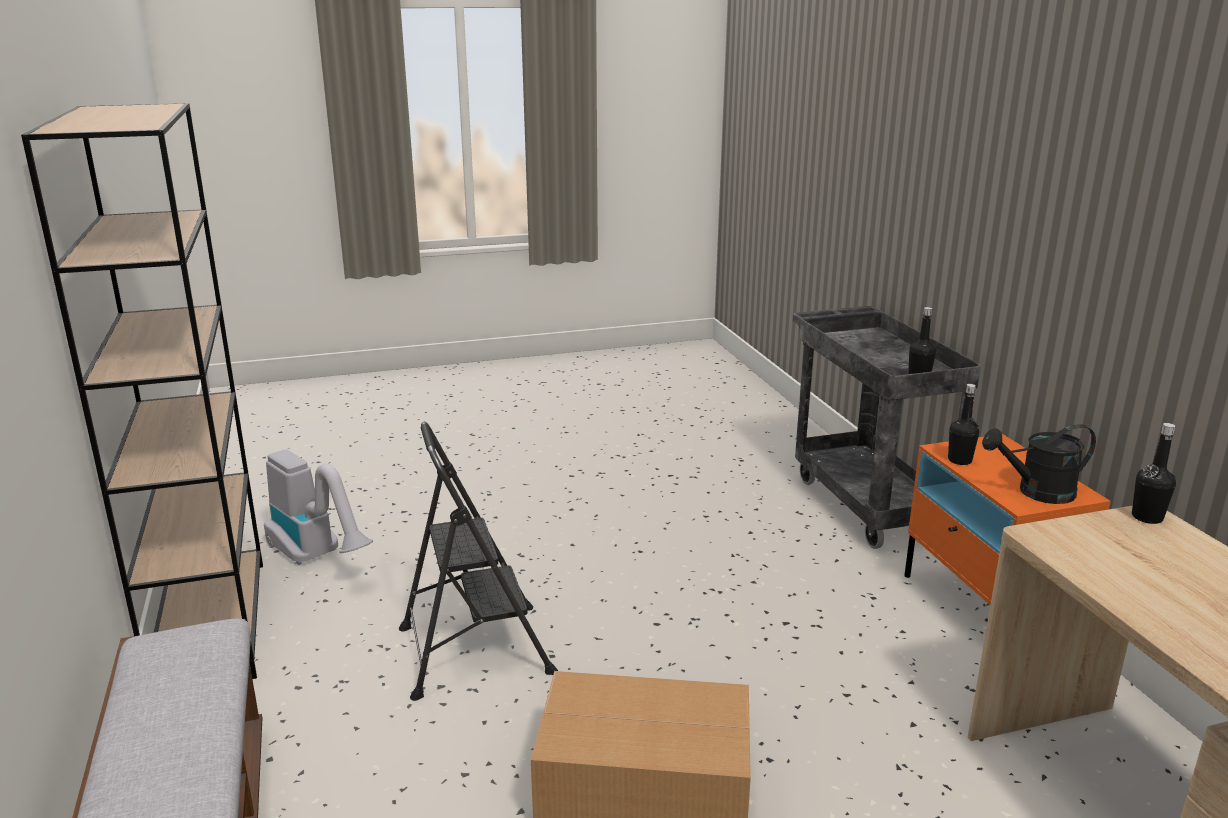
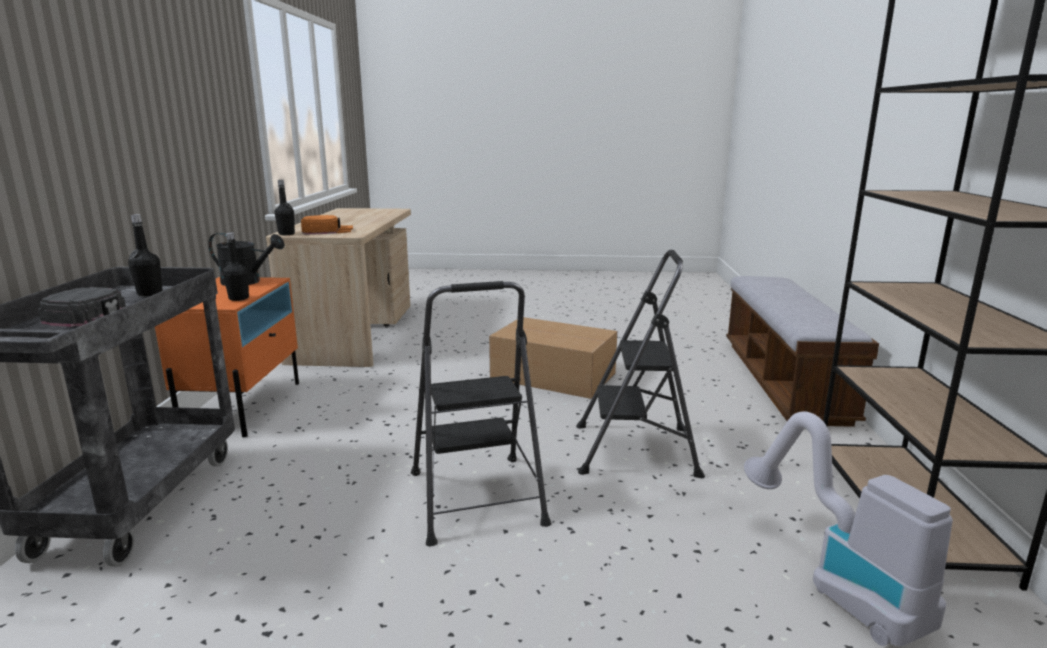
camera: 160 degrees left, 5 degrees down
(612, 562) = (476, 499): none -> black step ladder
(879, 354) = (95, 317): none -> black cap
(1125, 547) = (327, 231): none -> orange cap

